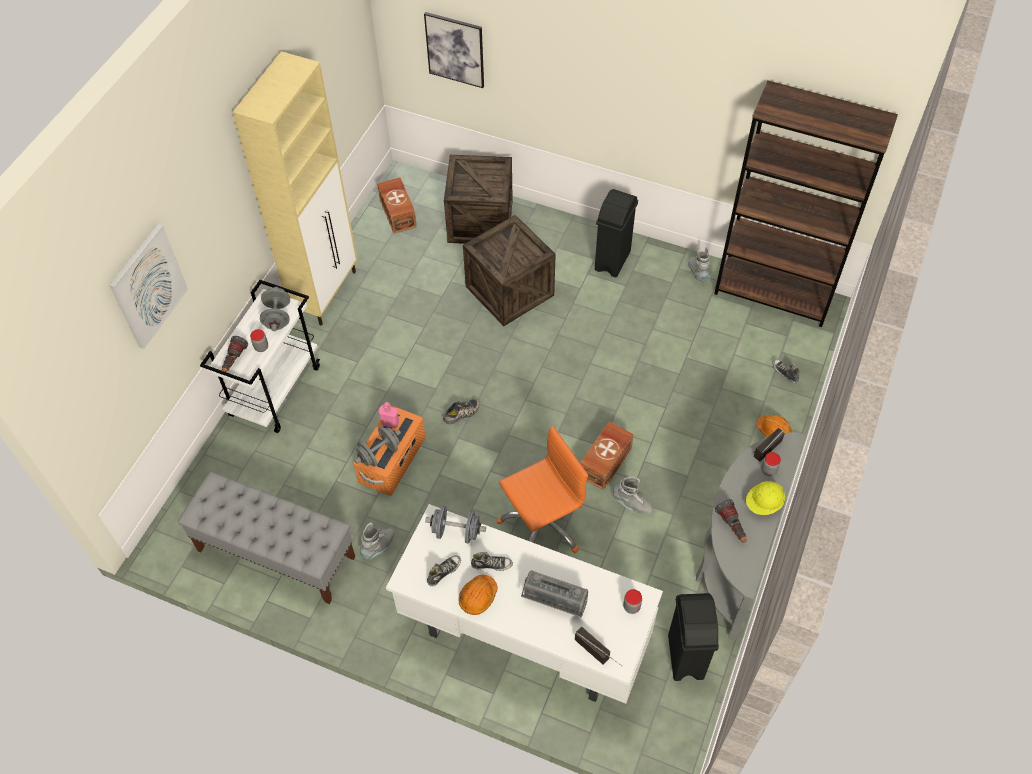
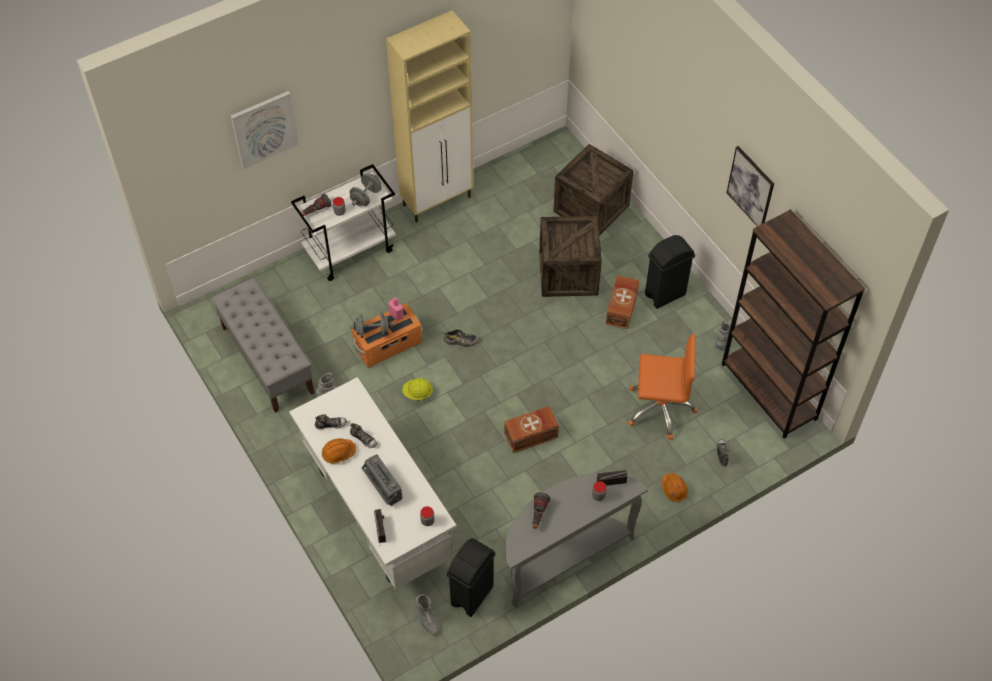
camera: 35 degrees right, 0 degrees up
(398, 212) = (536, 169): brown storage box -> brown storage box (622, 308)
(455, 49) = (614, 65): picture -> picture (751, 187)
(456, 532) = (359, 405): grey dumbbell -> none
(542, 524) = (451, 449): orange office chair -> orange office chair (660, 408)
(632, 504) = (524, 475): grey boot -> grey boot (426, 619)
(763, 504) = (574, 515): yellow hard hat -> yellow hard hat (417, 394)

